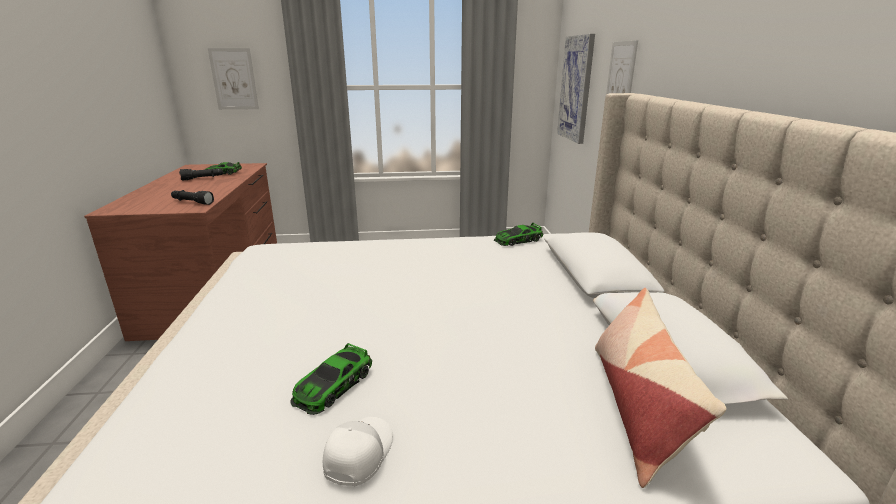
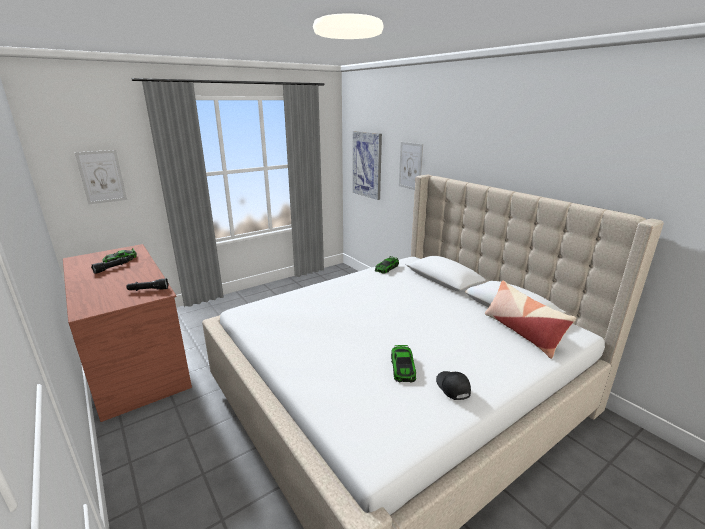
camera: 30 degrees left, 0 degrees up
(357, 454) = (452, 388): white cap -> black cap

